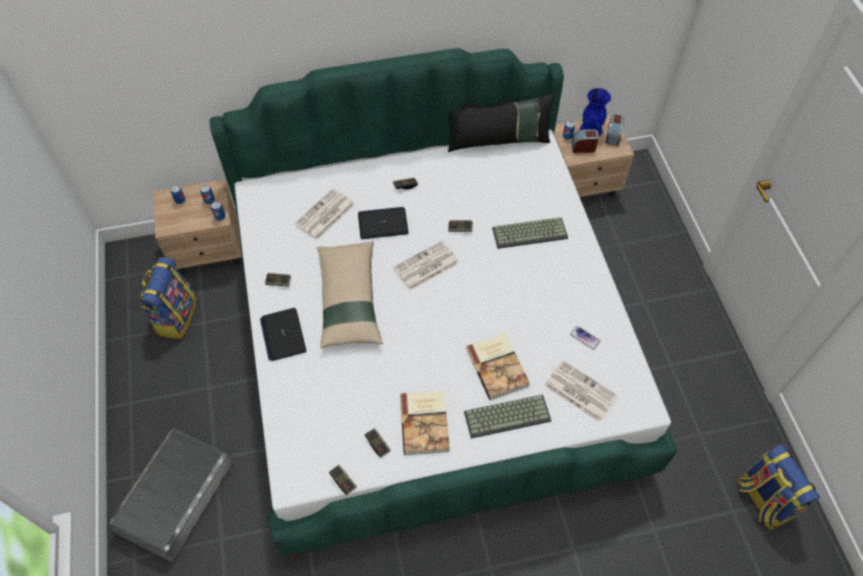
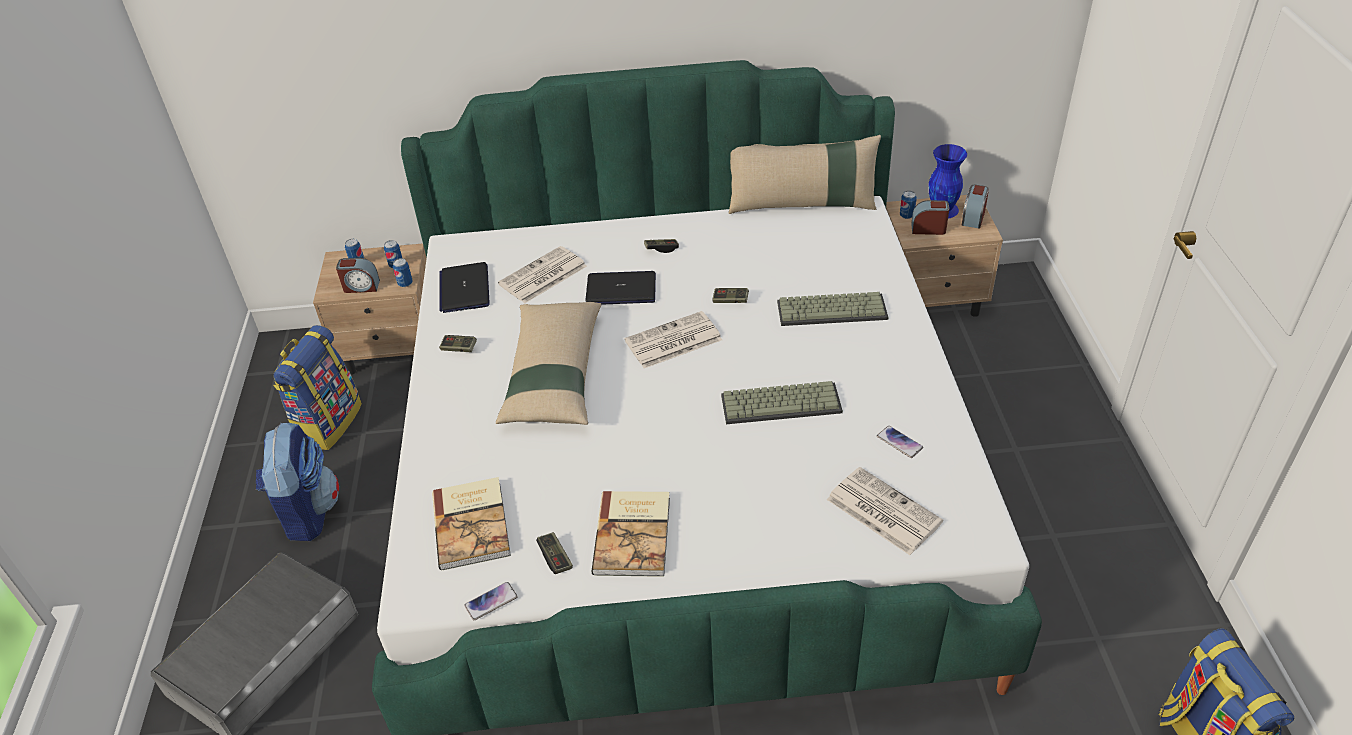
camera: 10 degrees right, 15 degrees down
(178, 388) = (307, 512): none -> backpack
(188, 221) = (361, 286): none -> alarm clock
(283, 335) = (449, 410): laptop -> laptop (464, 289)
(343, 481) = (491, 601): game controller -> phone
(498, 140) = (802, 205): black pillow -> beige pillow
(498, 366) = (759, 469): book -> book (473, 524)
(507, 415) = (763, 534): keyboard -> keyboard (782, 402)

